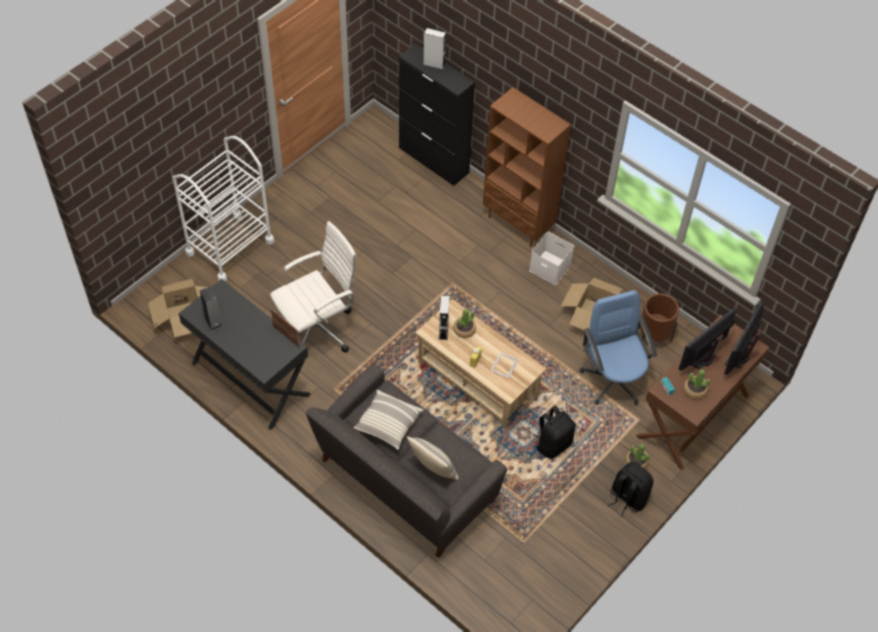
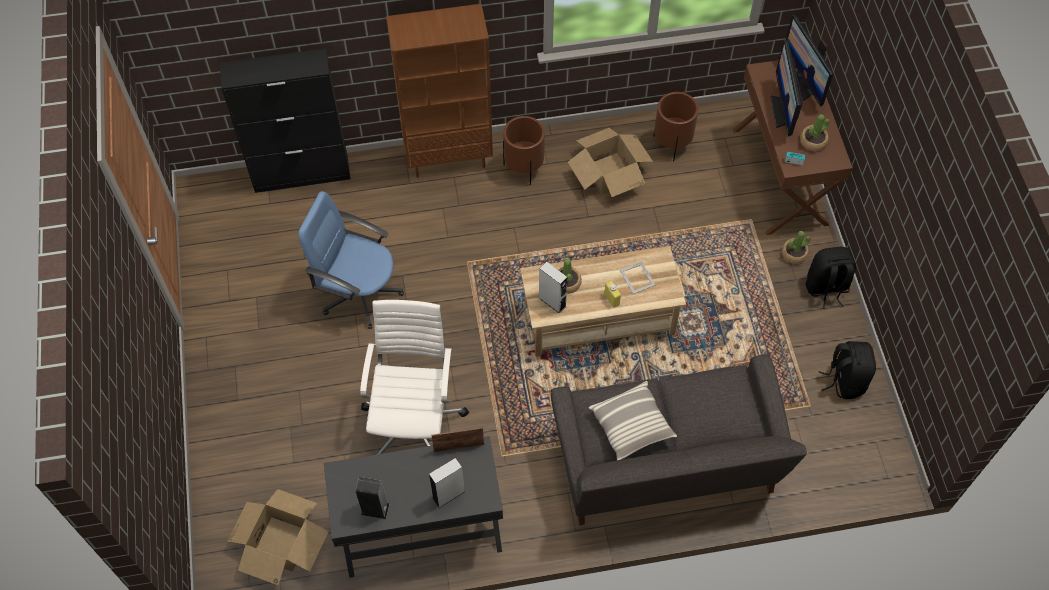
camera: 50 degrees left, 5 degrees up
(230, 247) = (229, 437): white cart -> none
(433, 469) = (716, 421): pillow -> none
(434, 64) = (266, 66): grey speaker -> grey speaker (449, 495)
(551, 267) = (524, 168): white storage box -> brown planter
(553, 444) = (722, 306): black backpack -> black backpack (844, 380)
(613, 379) = (691, 208): blue office chair -> blue office chair (359, 292)

